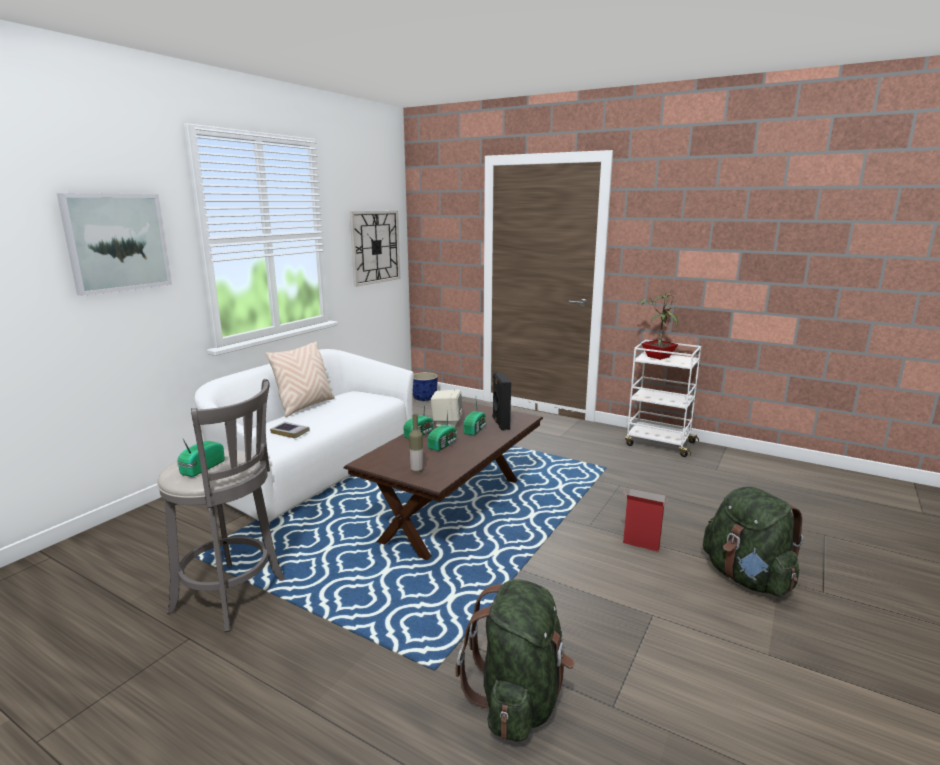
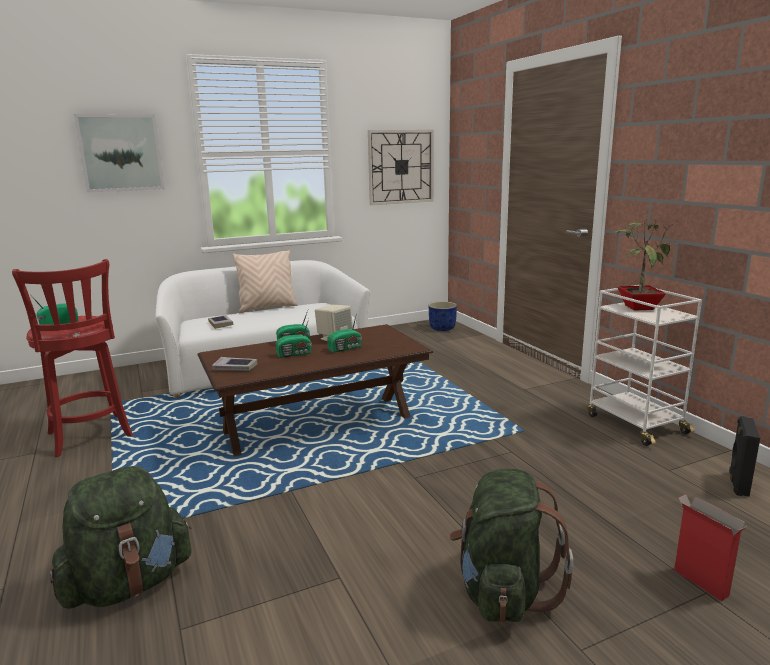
camera: 35 degrees right, 0 degrees up
(233, 597) = (91, 437): grey stool -> red stool
(416, 470) = (235, 368): bottle -> book
(500, 423) = (378, 348): black speaker -> black speaker (737, 483)
(640, 545) = (436, 512): cardboard box -> cardboard box (699, 582)

